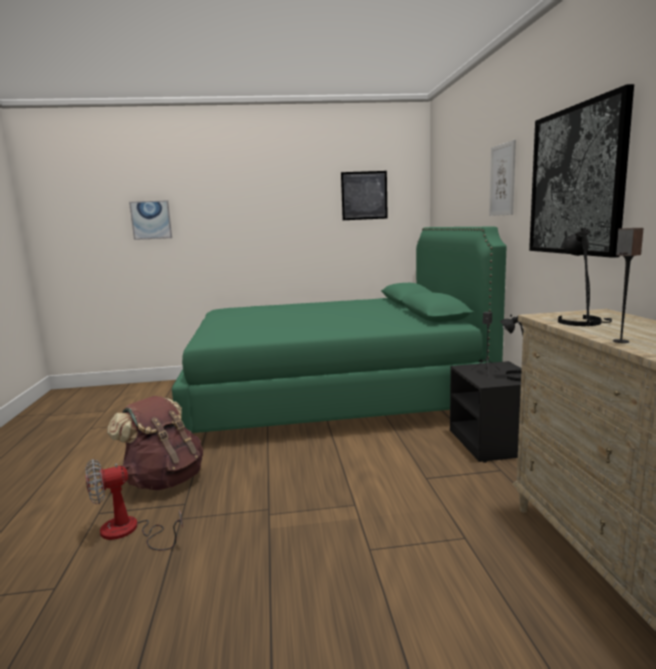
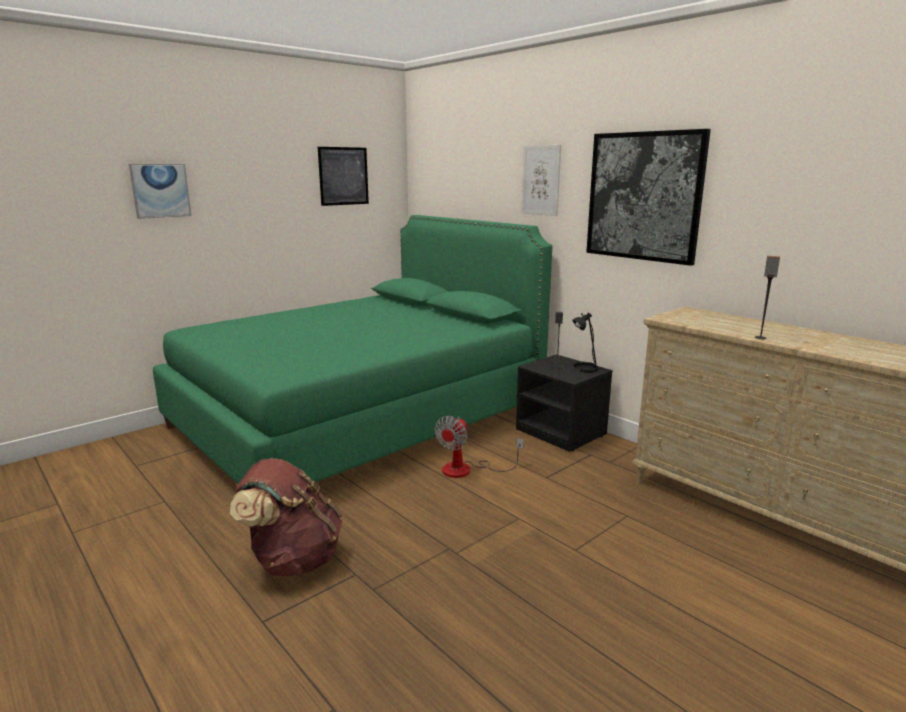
camera: 35 degrees left, 5 degrees up
(129, 532) = (333, 624): fan -> fan (467, 470)
(151, 220) = (57, 205): picture -> picture (160, 190)
(582, 322) = (701, 322): black table lamp -> none

